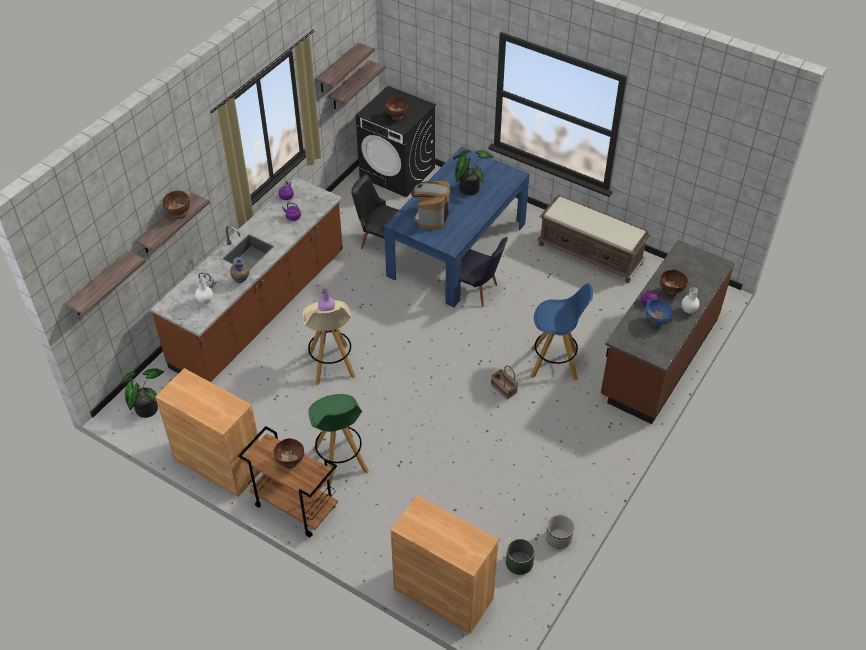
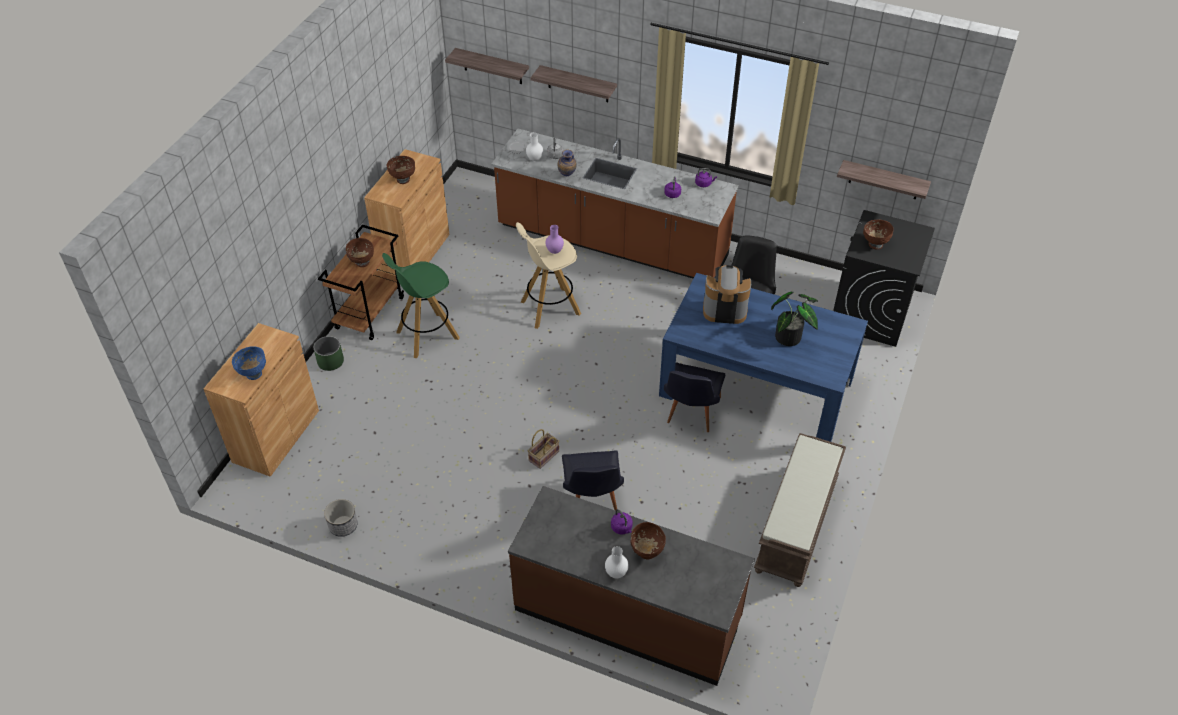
camera: 80 degrees right, 0 degrees up
(146, 407) = (473, 194): potted plant -> none
(179, 214) = (582, 82): brown bowl -> brown bowl (403, 179)
(337, 69) = (869, 144): shelf -> none
(519, 563) = (311, 493): green planter -> green planter (330, 361)
(555, 364) = (592, 501): blue stool -> black chair
(656, 322) = (587, 537): blue bowl -> blue bowl (253, 373)

